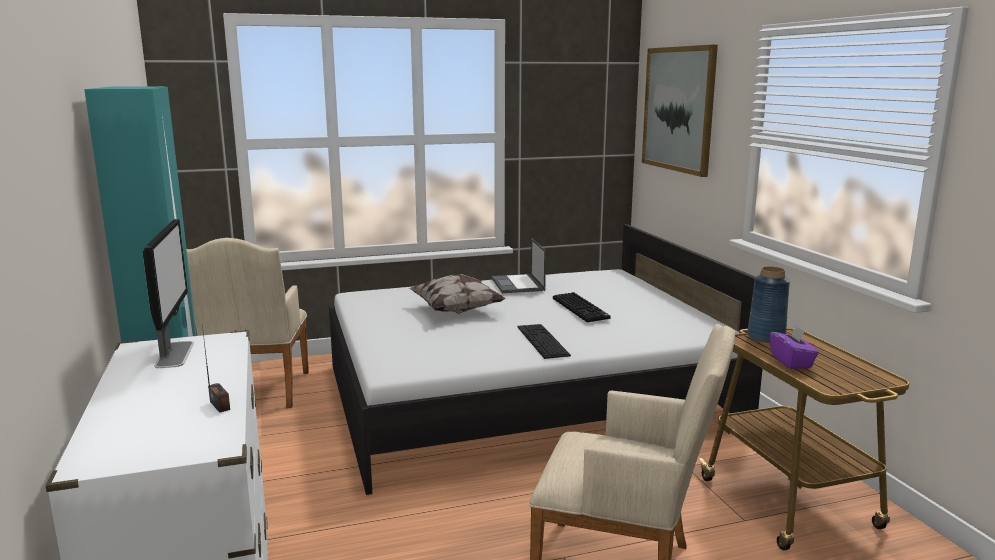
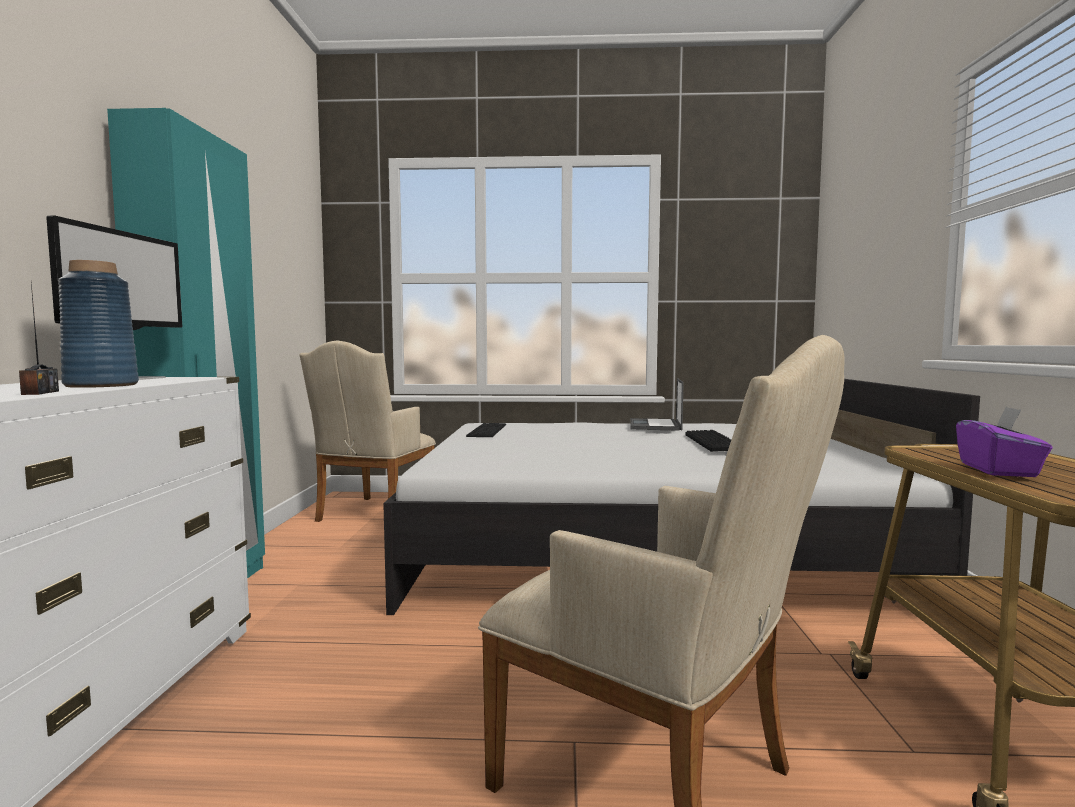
camera: 20 degrees right, 10 degrees down
(457, 310) = (567, 437): pillow -> none
(542, 341) = (640, 461): keyboard -> keyboard (487, 430)
(678, 109) = (860, 227): picture -> none
(766, 337) = (958, 449): blue vase -> blue vase (100, 385)

